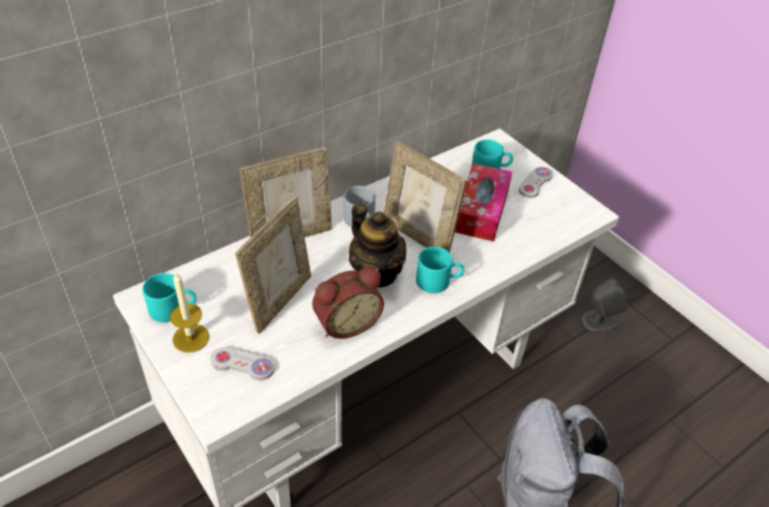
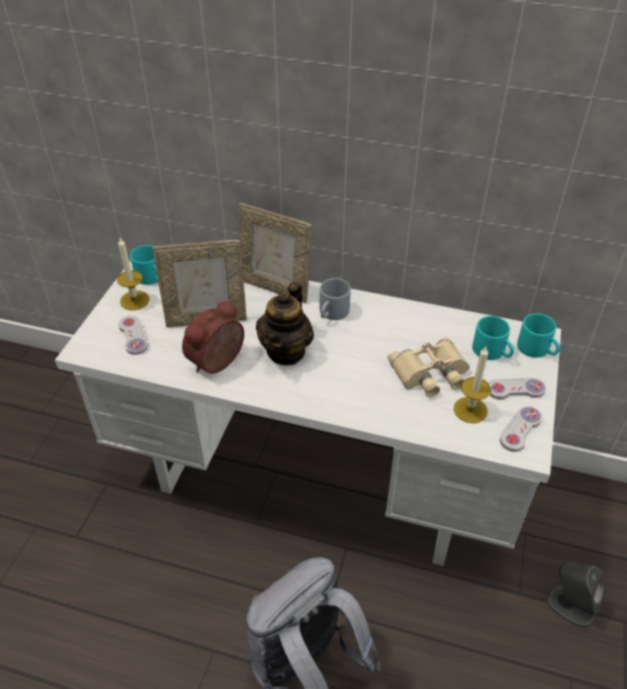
camera: 55 degrees right, 0 degrees up
(346, 322) = (219, 363): alarm clock -> alarm clock turned 105 degrees clockwise
(418, 236) = (353, 352): picture frame -> none
(438, 280) = (316, 390): turquoise mug -> turquoise mug (538, 349)
(481, 211) = (430, 373): tissue box -> beige binoculars
(534, 215) = (470, 410): none -> candle
(572, 204) = (520, 429): none -> white game controller

